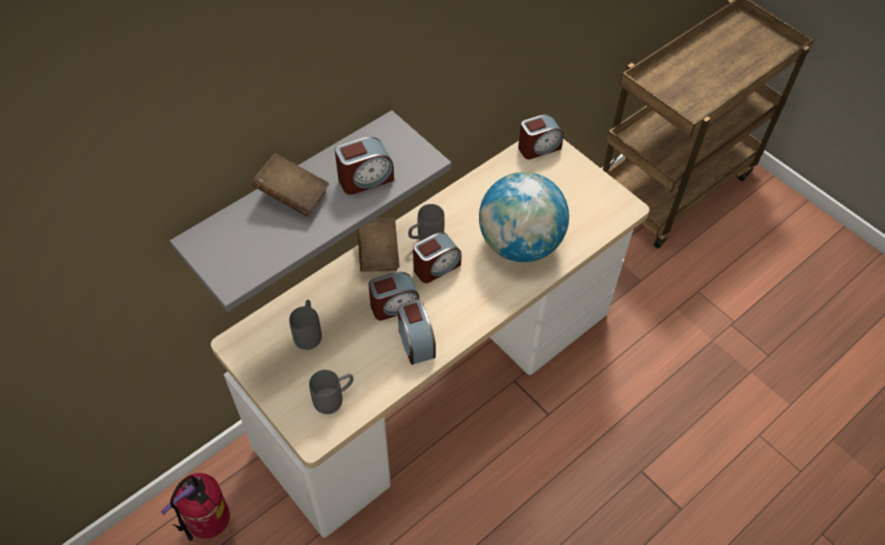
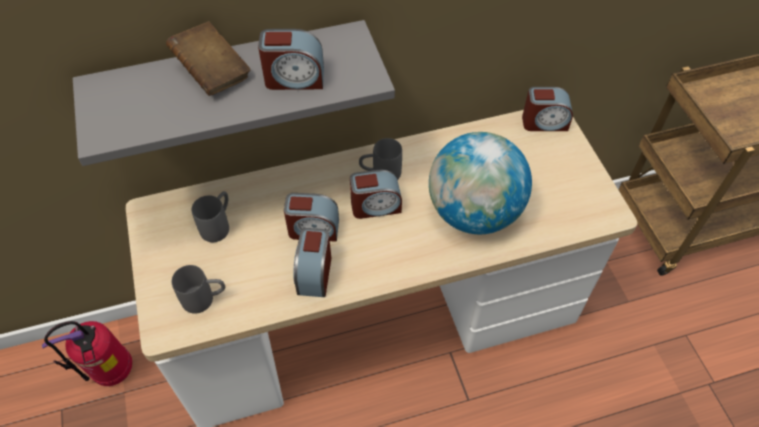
camera: 25 degrees right, 0 degrees up
(378, 253) = (326, 173): brown book -> none

